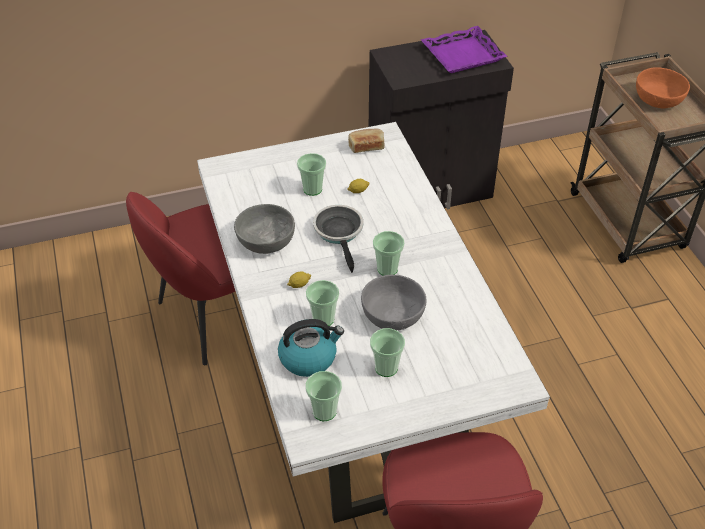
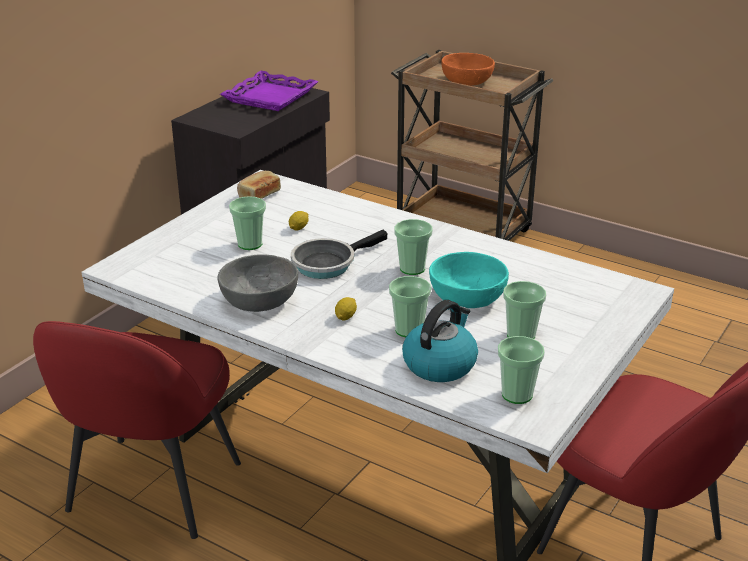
camera: 40 degrees left, 15 degrees down
(340, 233) = (327, 263): frying pan -> frying pan turned 75 degrees counterclockwise
(392, 314) = (467, 297): grey bowl -> turquoise bowl

